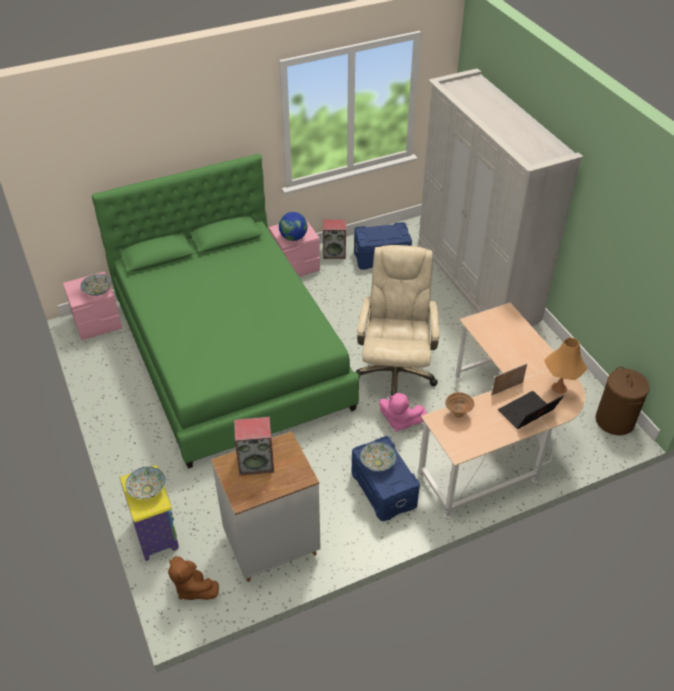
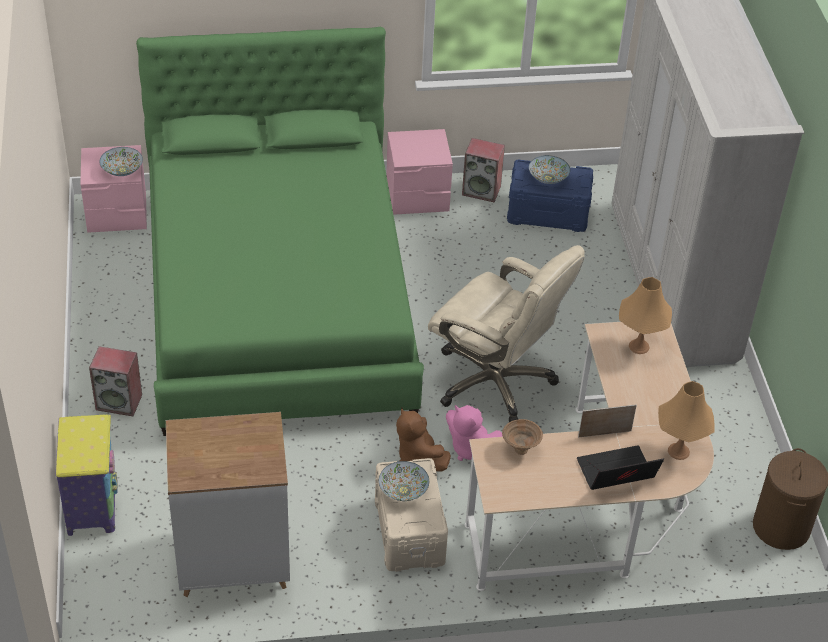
camera: 15 degrees right, 0 degrees up
(147, 489) = (86, 441): bowl -> bowl (548, 178)
(193, 587) = (114, 584): brown plush toy -> brown plush toy (418, 456)
(256, 462) = (220, 439): speaker -> speaker (119, 402)
(293, 237) = (416, 155): globe -> none
(383, 489) = (408, 531): blue storage box -> beige storage box
(395, 372) = (494, 380): beige office chair -> beige office chair turned 105 degrees clockwise
(500, 325) = (639, 346): none -> orange table lamp

